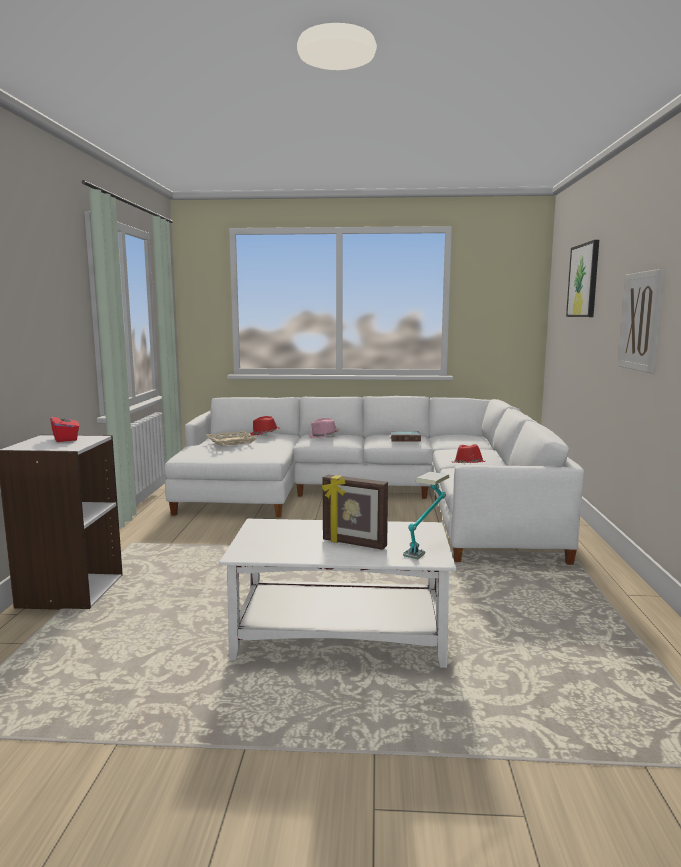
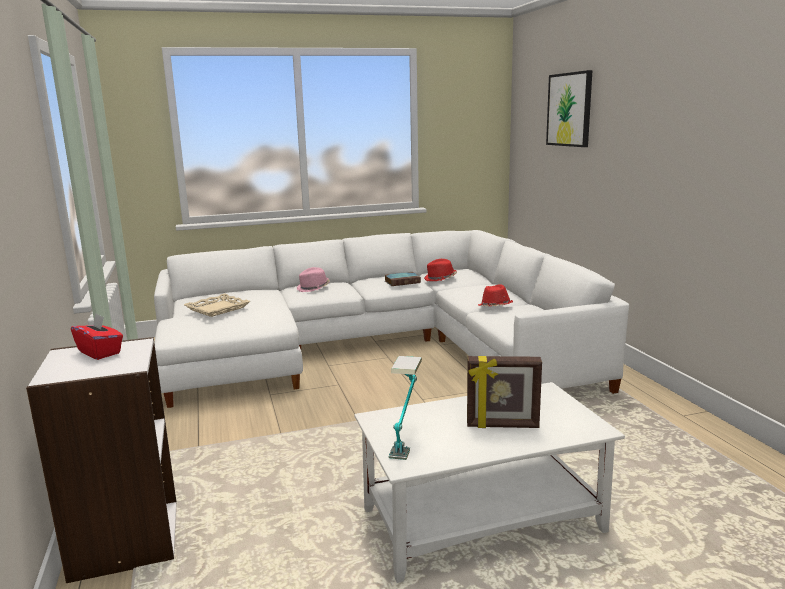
camera: 20 degrees left, 5 degrees up
(264, 434) = (245, 294): red hat -> red hat (440, 279)
(426, 546) = (572, 415): table lamp -> table lamp (405, 439)
(641, 321) = (664, 156): picture -> none

